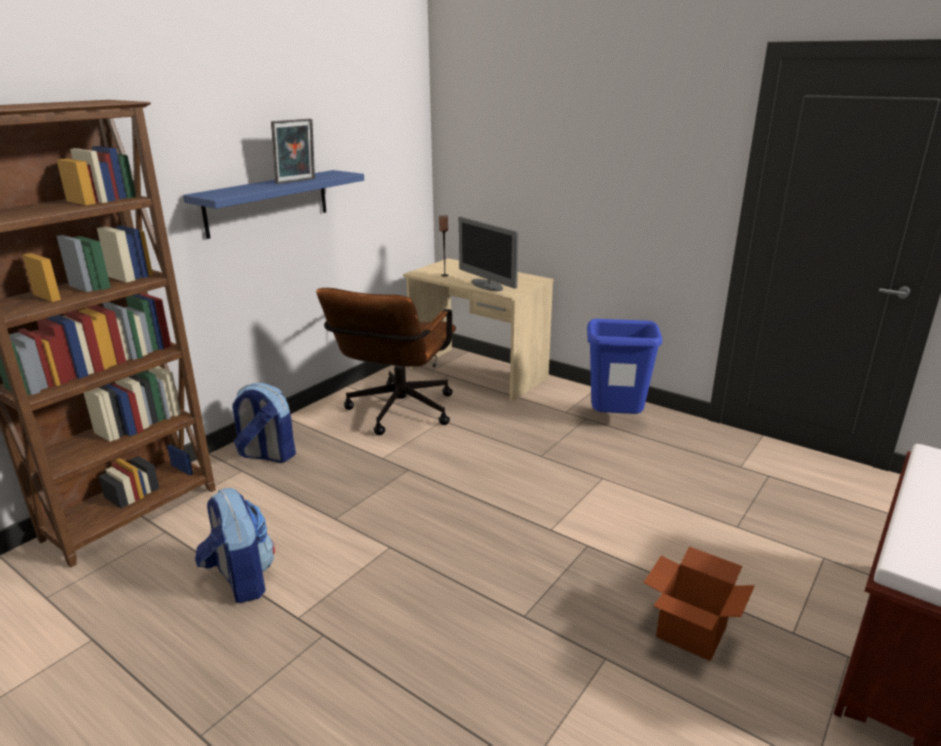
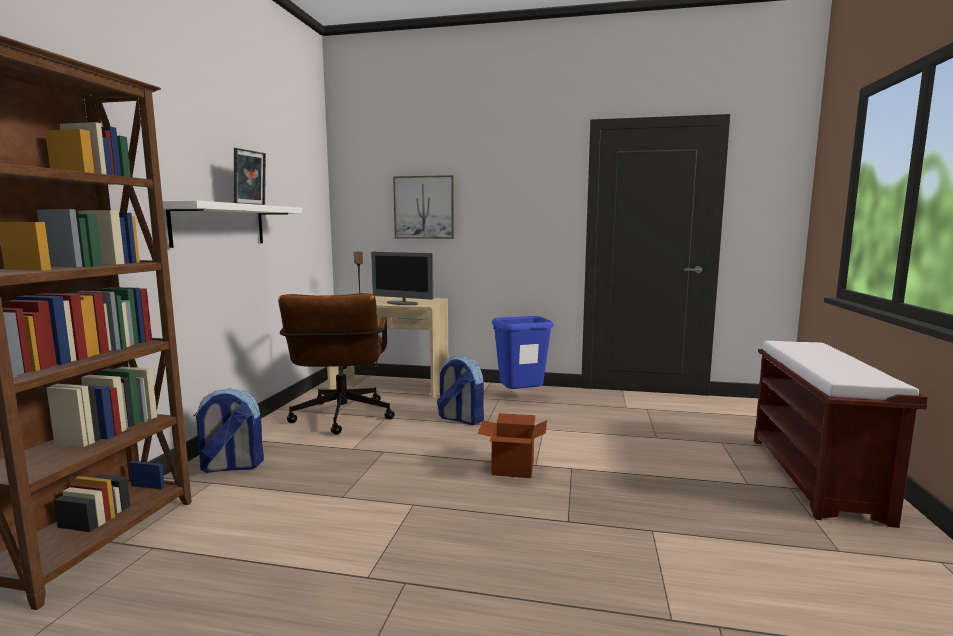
camera: 25 degrees left, 15 degrees down
(240, 580) = (279, 564): backpack -> backpack (460, 419)
(267, 203) = (219, 225): blue shelf -> white shelf
(533, 158) = (424, 207): none -> picture
(691, 632) = (690, 499): cardboard box -> cardboard box (513, 468)

